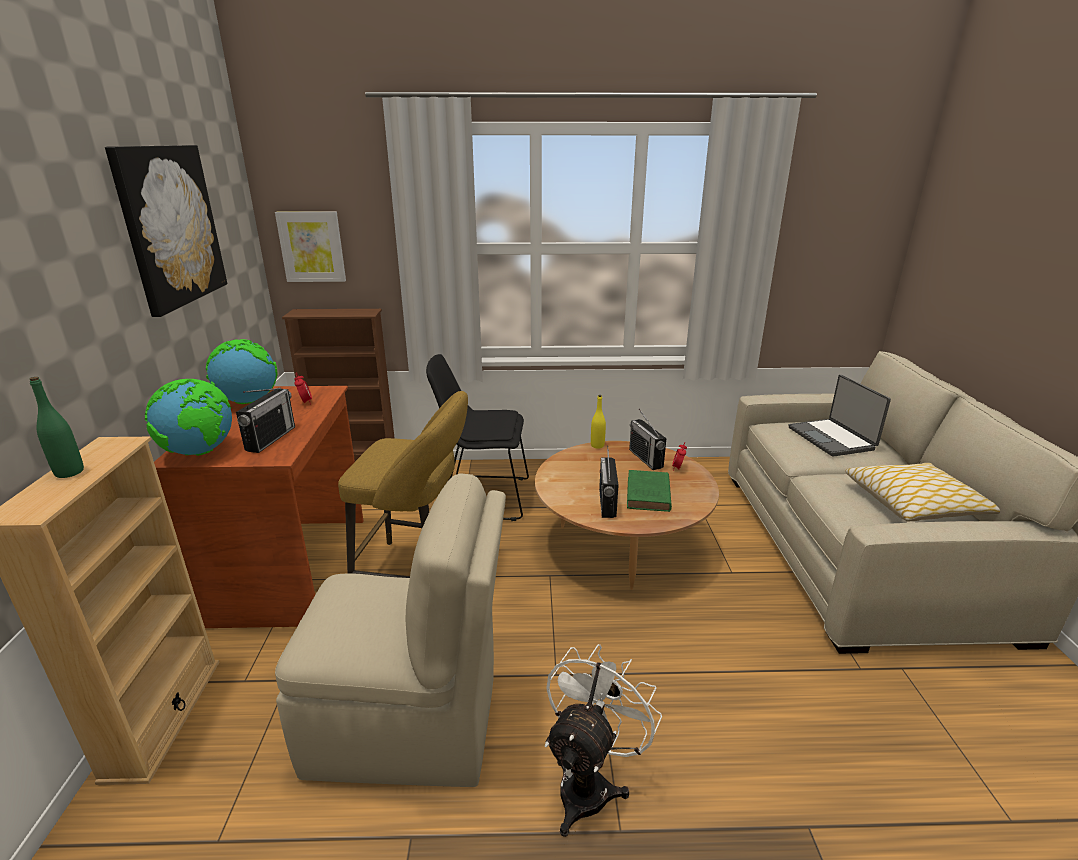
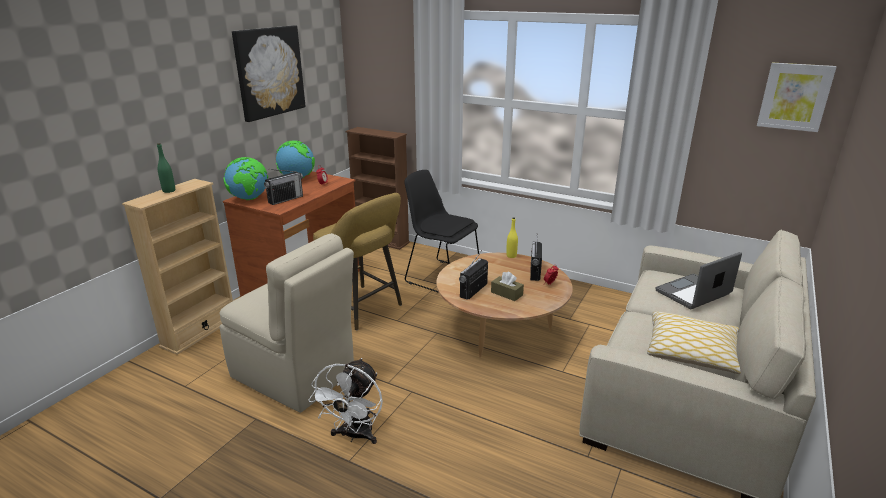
camera: 30 degrees right, 0 degrees up
(312, 246) = (371, 87): picture -> picture (794, 97)
(589, 783) = (354, 435): white fan -> white fan turned 135 degrees clockwise
(648, 495) = (506, 293): green book -> brown tissue box
(832, 438) = (694, 293): laptop -> laptop turned 45 degrees clockwise

